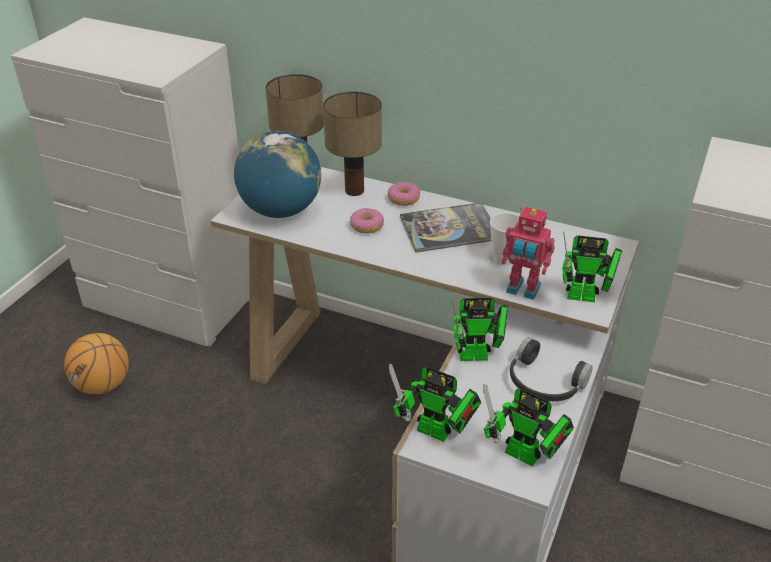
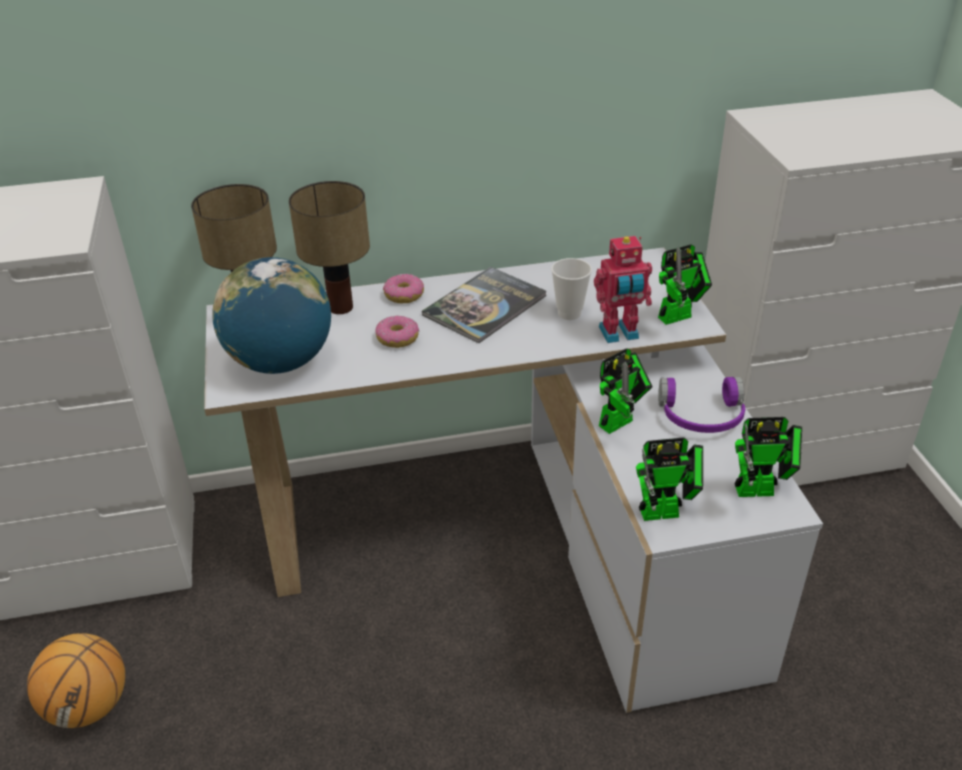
camera: 35 degrees left, 0 degrees up
(544, 383) = (701, 417): black headphones -> purple headphones

